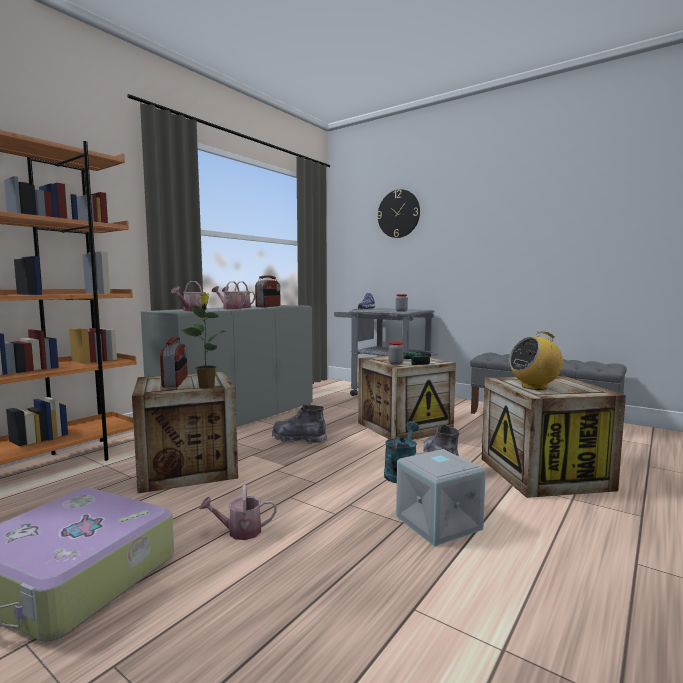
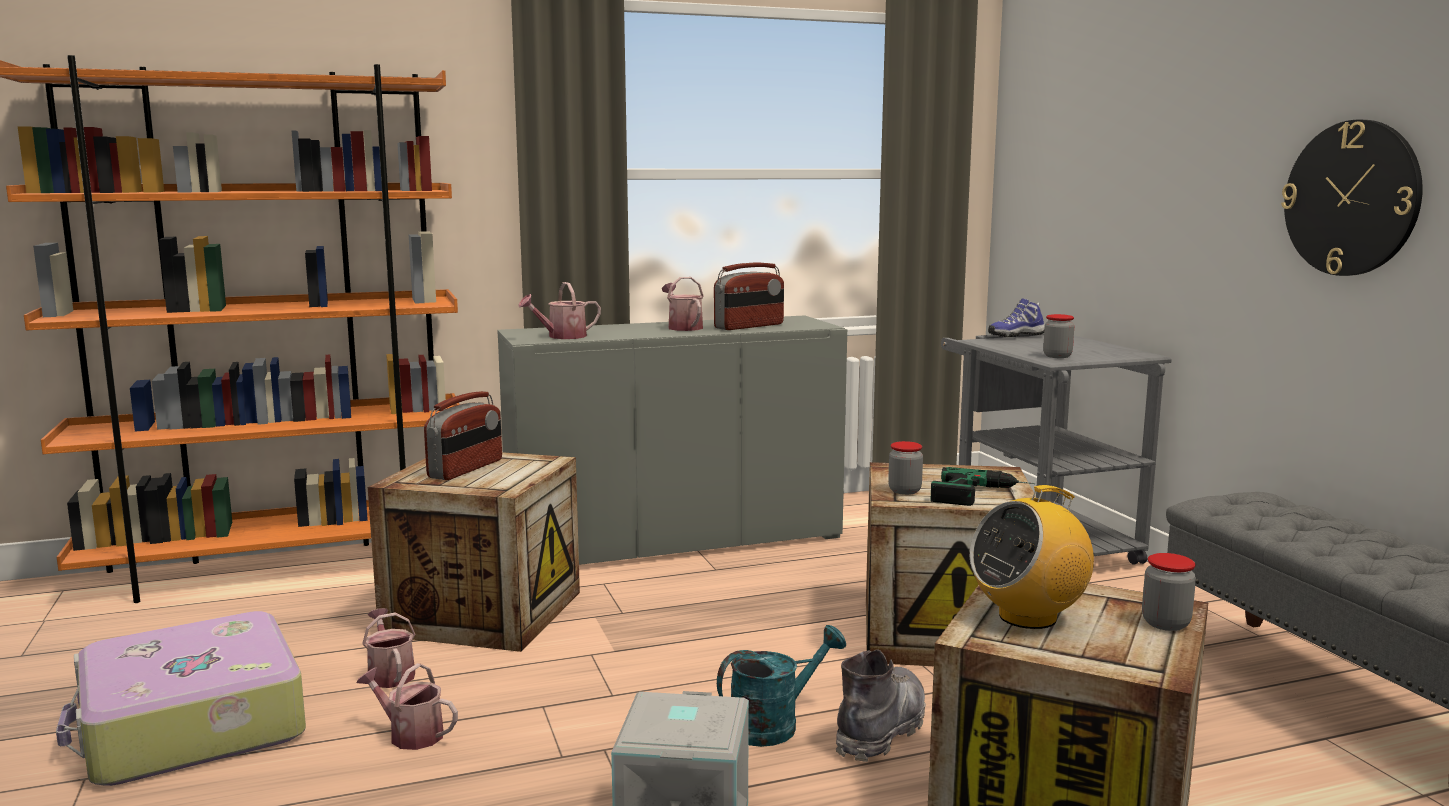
camera: 35 degrees right, 5 degrees up
(206, 386) = (484, 487): potted plant -> none
(230, 308) = (649, 332): watering can -> watering can (390, 674)
(299, 439) = (707, 608): grey boot -> none
(398, 214) = (1121, 102): wall clock -> wall clock (1351, 198)
(534, 387) = (1028, 617): radio -> radio turned 45 degrees counterclockwise
(570, 381) = (1165, 623): none -> jar

